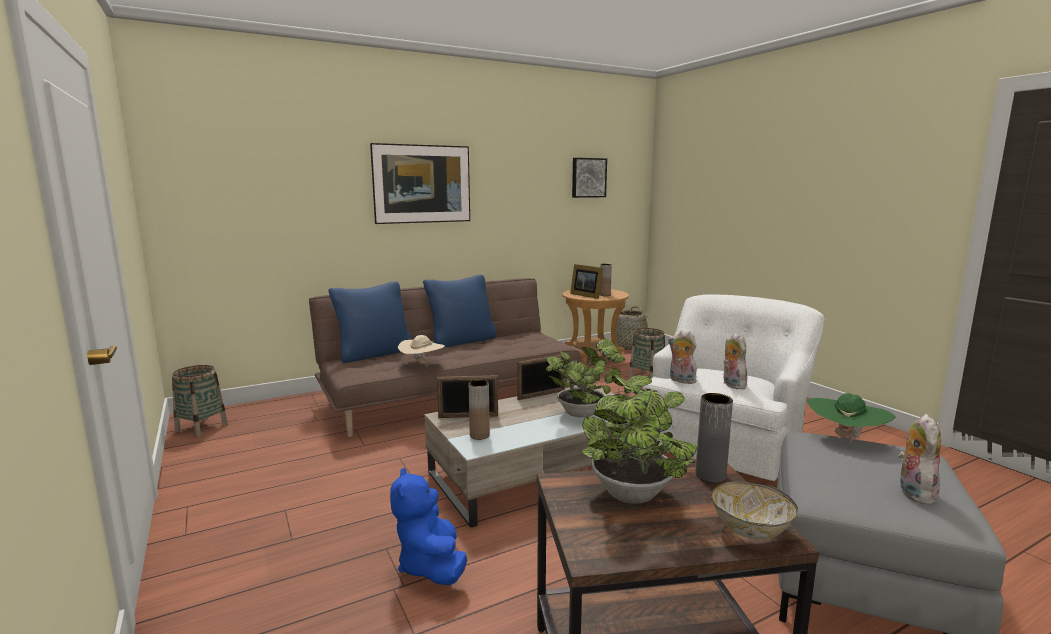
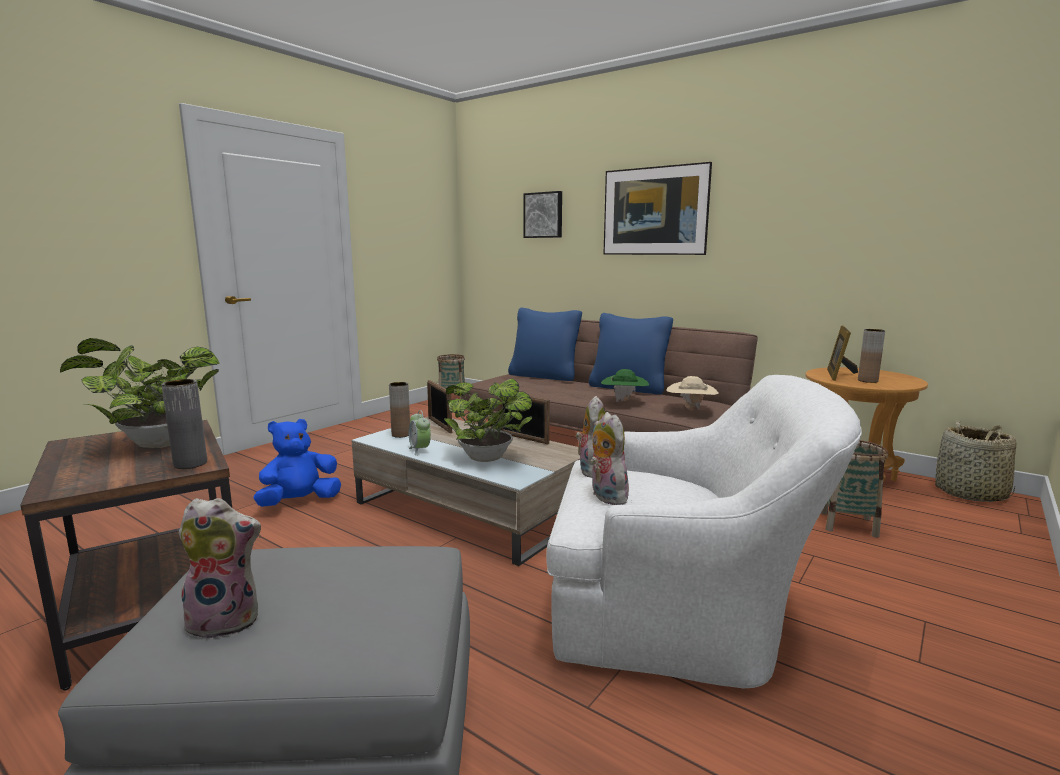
camera: 65 degrees right, 0 degrees up
(422, 364) = (536, 390): beige hat -> beige hat (690, 410)
(536, 433) = (420, 450): none -> alarm clock
(588, 177) = (921, 189): picture -> picture (543, 215)
(731, 385) = (605, 496): plush toy -> plush toy turned 75 degrees counterclockwise
(751, 530) = (75, 481): bowl -> none
(845, 438) = (425, 576): green hat -> green hat (624, 401)

